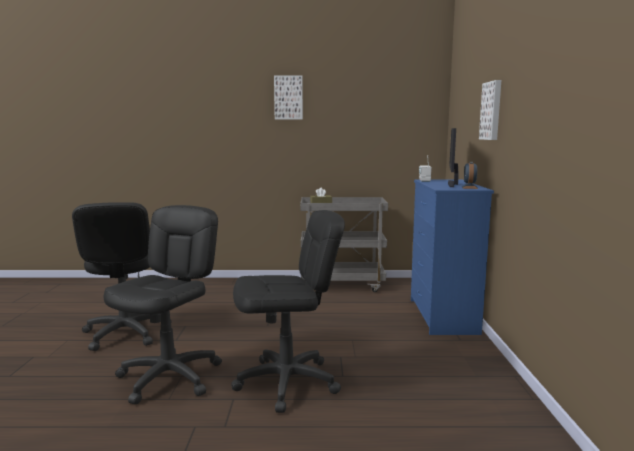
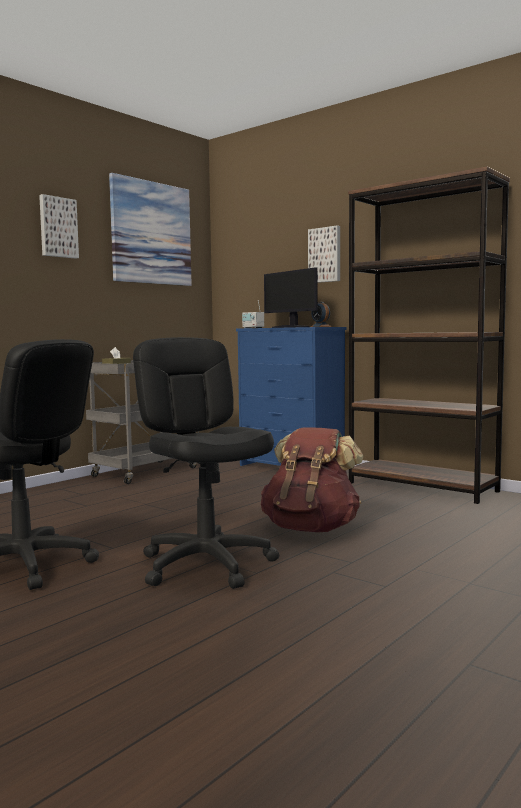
camera: 50 degrees left, 5 degrees down
(287, 382) = (311, 529): black office chair -> brown backpack
(377, 92) = (151, 233): none -> picture
(491, 387) = (422, 487): none -> brown bookcase

